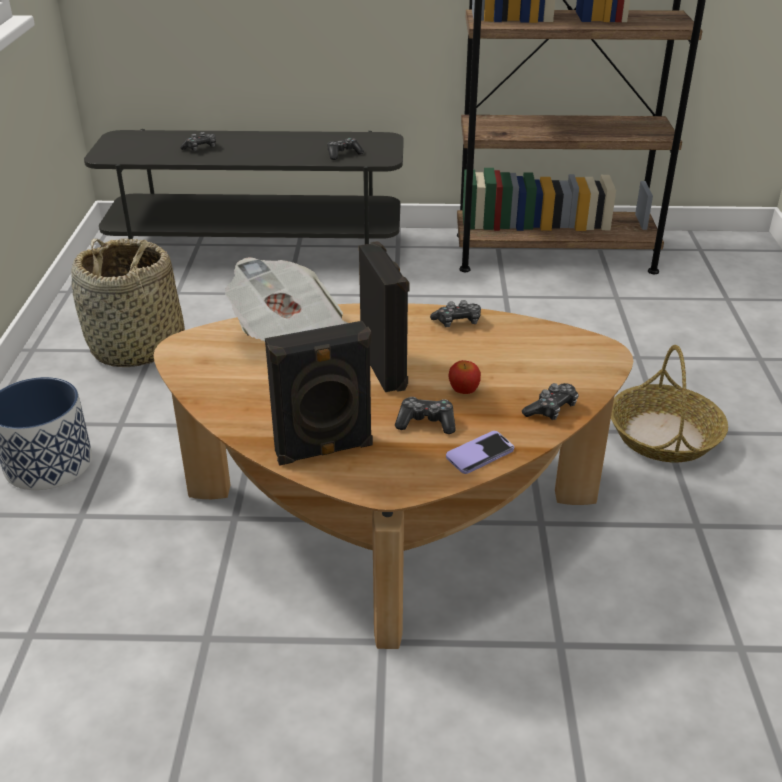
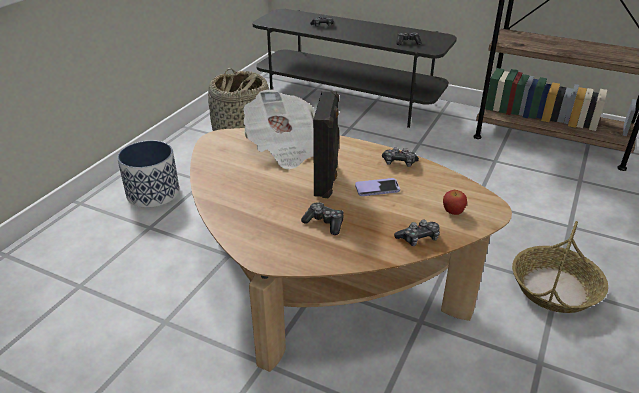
camera: 25 degrees right, 0 degrees up
(324, 451) = (246, 222): black speaker -> none
(463, 390) = (367, 208): apple -> apple (453, 211)
(480, 454) = (343, 254): phone -> phone (377, 188)

